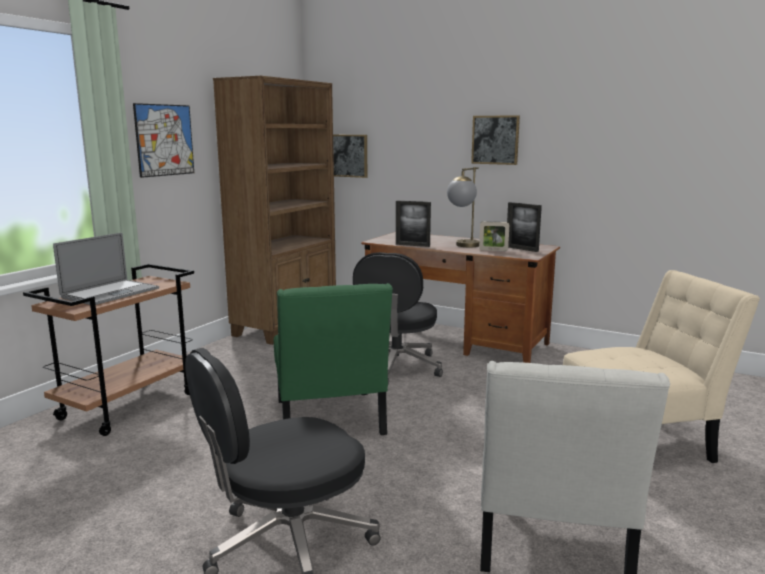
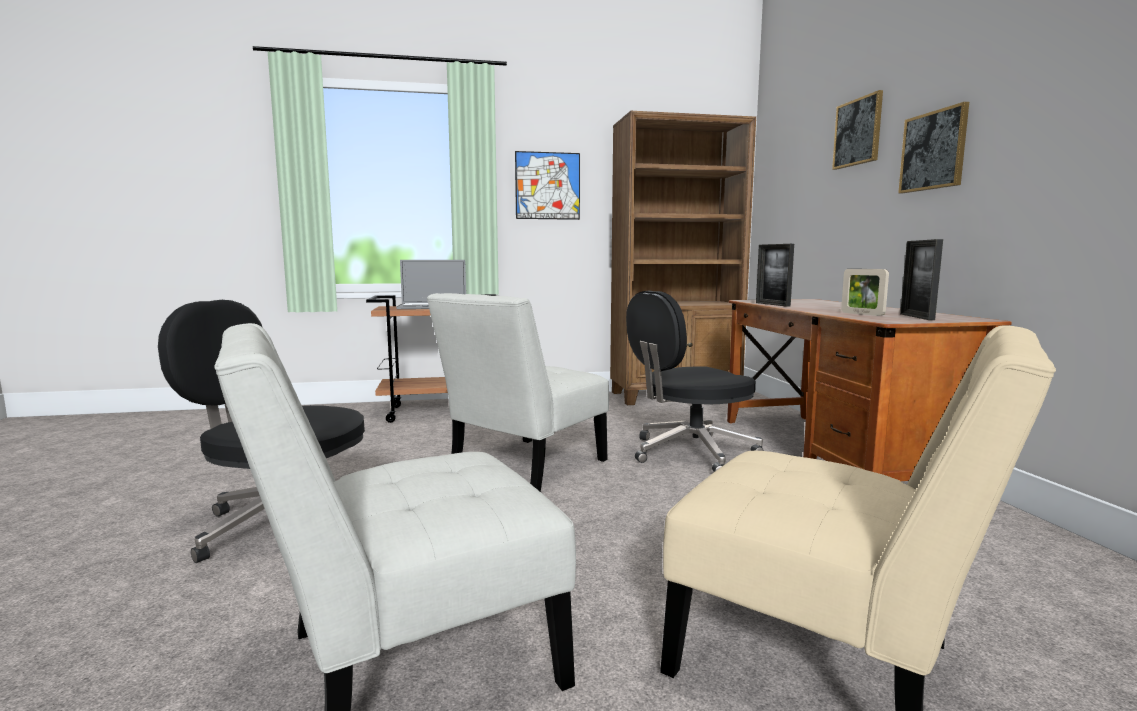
camera: 50 degrees right, 5 degrees down
(330, 421) = (523, 467): green chair -> white chair
(349, 155) = (784, 205): picture -> picture (858, 132)
(463, 246) = (835, 309): table lamp -> none

